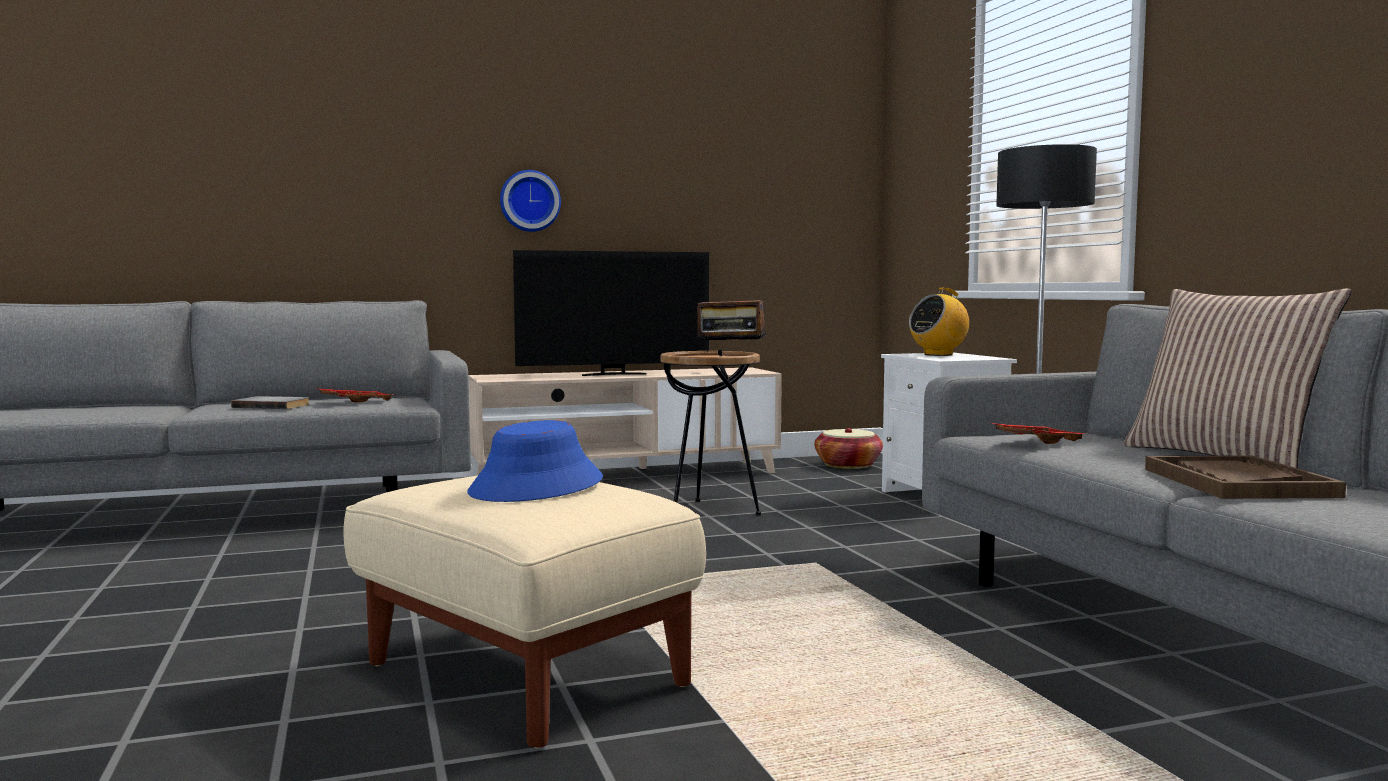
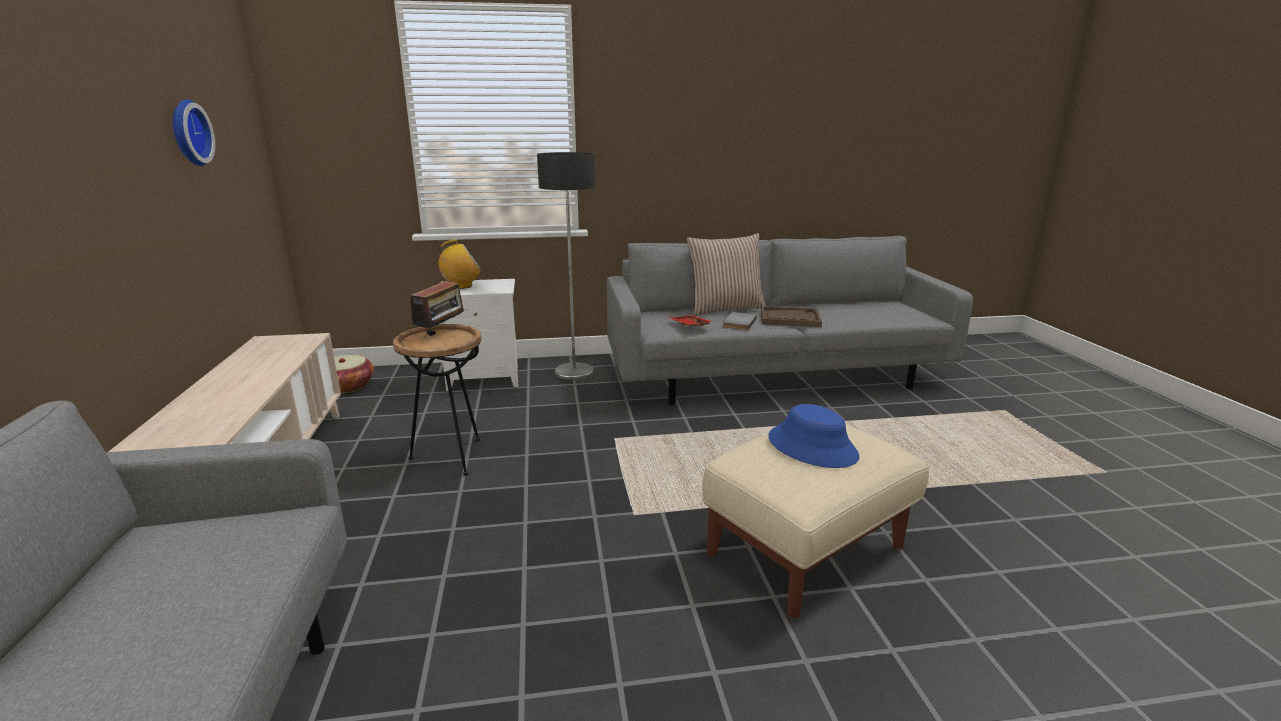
camera: 80 degrees left, 15 degrees up
(273, 406) = (191, 643): grey book -> grey book (738, 322)
(355, 402) = (228, 563): red tray -> none
(529, 201) = (55, 209): wall clock -> wall clock (187, 133)
(613, 374) = (234, 392): television -> none
(938, 354) = (461, 286): radio -> radio turned 90 degrees counterclockwise

